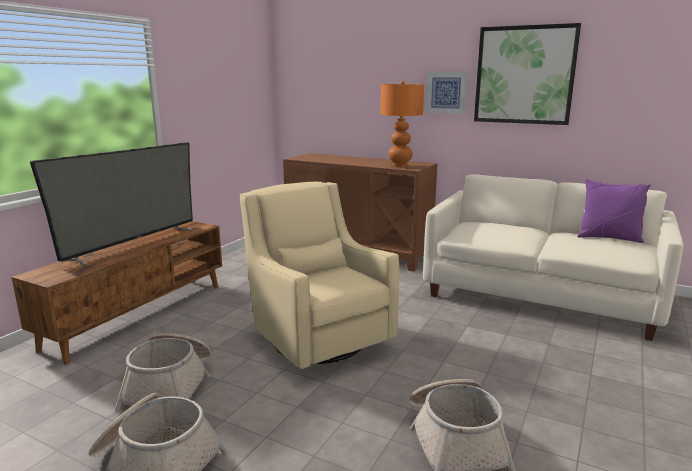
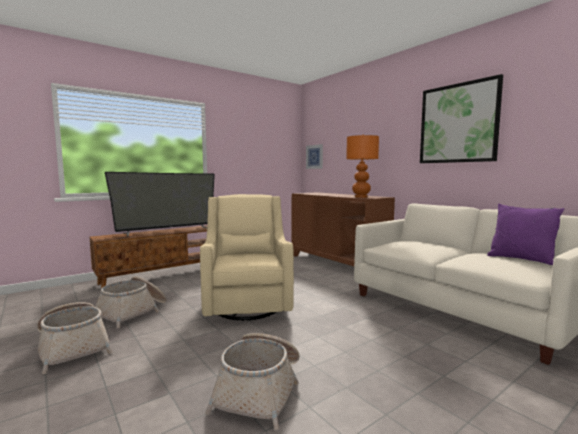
camera: 25 degrees right, 10 degrees down
(446, 92) = (401, 143): picture -> picture (314, 156)

